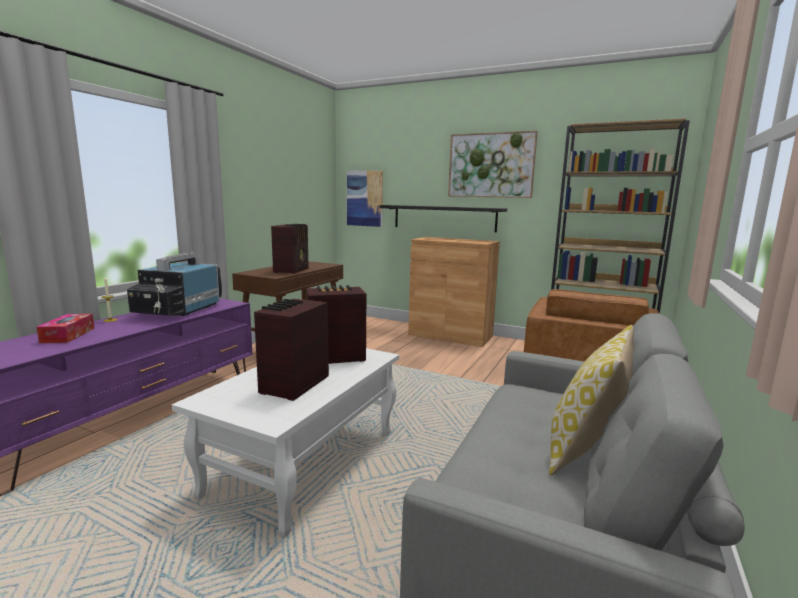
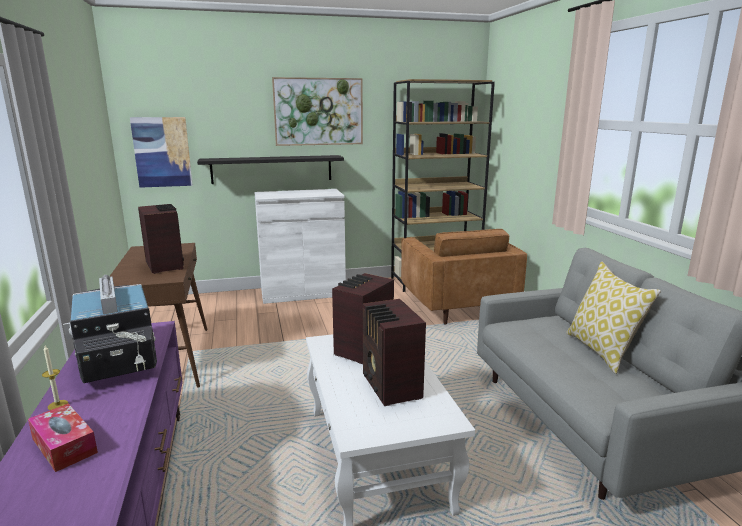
camera: 40 degrees left, 5 degrees up
(450, 335) = (302, 292): brown cabinet -> white cabinet

